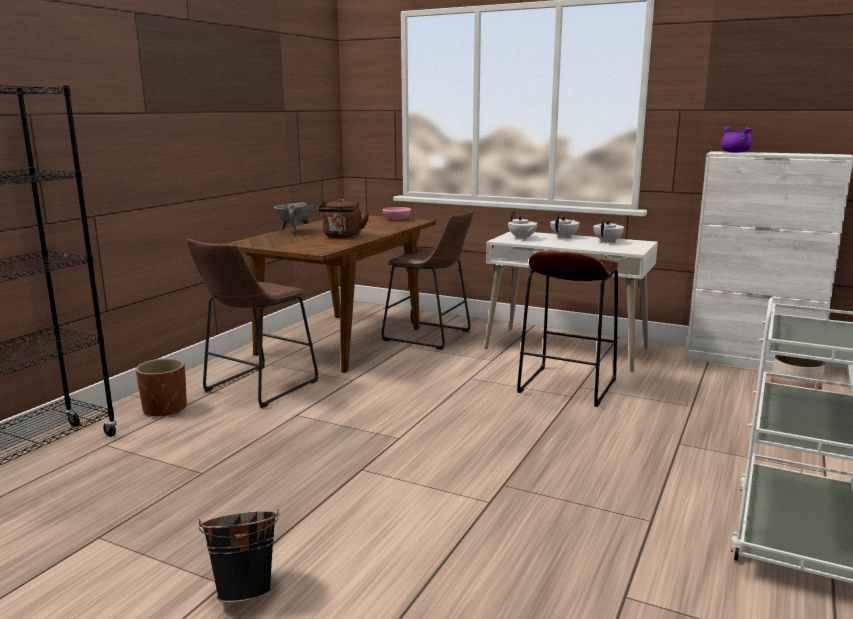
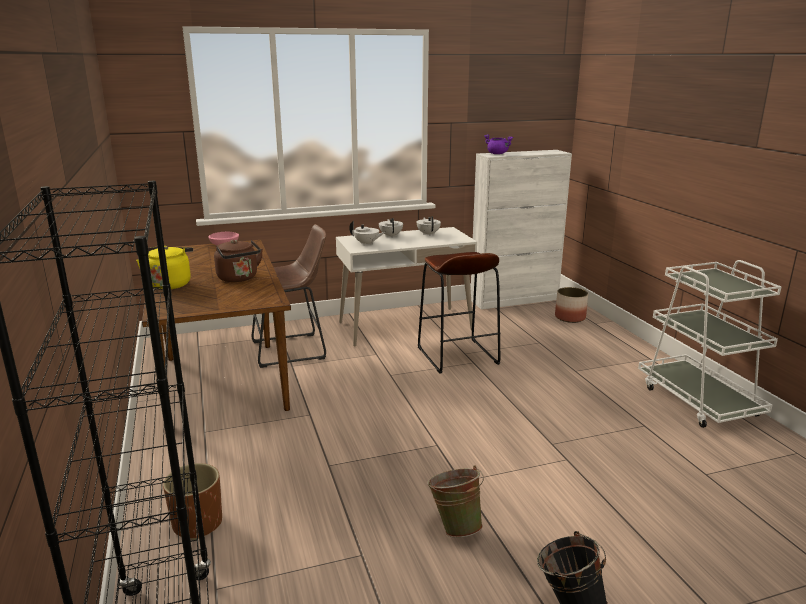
camera: 45 degrees left, 5 degrees up
(256, 388) = (242, 459): brown stool -> none
(291, 492) = (455, 526): none -> green bucket
(294, 231) = (170, 284): grey cooking pot -> yellow kettle

